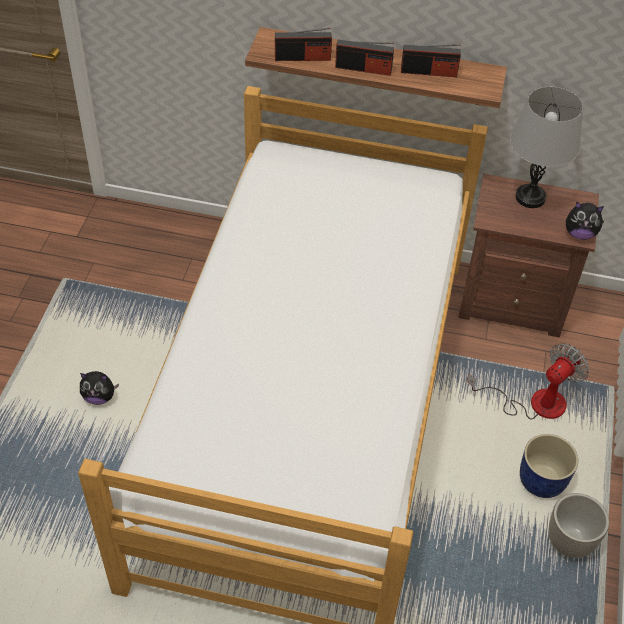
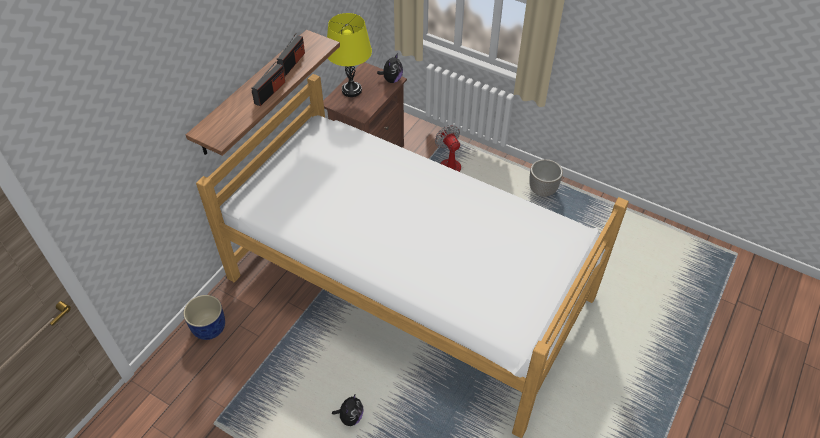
camera: 70 degrees left, 0 degrees up
(302, 57) = (238, 120): radio -> none
(530, 197) = (351, 90): grey table lamp -> yellow table lamp
(542, 480) = (500, 188): blue planter -> blue planter (209, 327)

